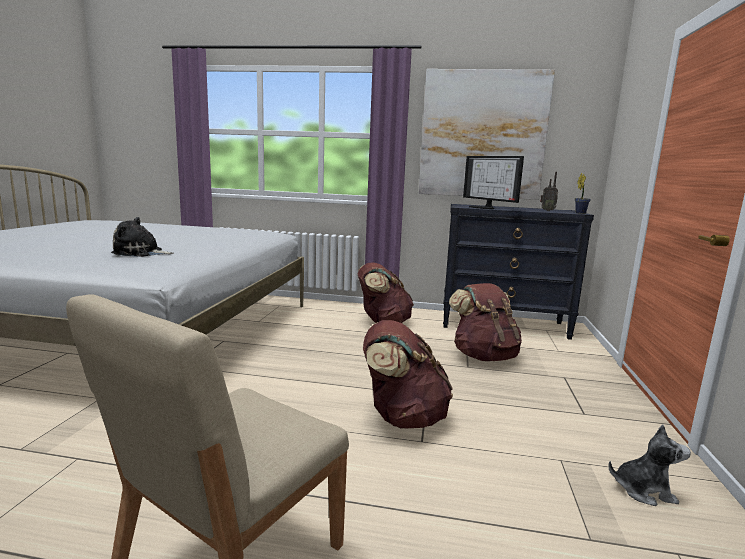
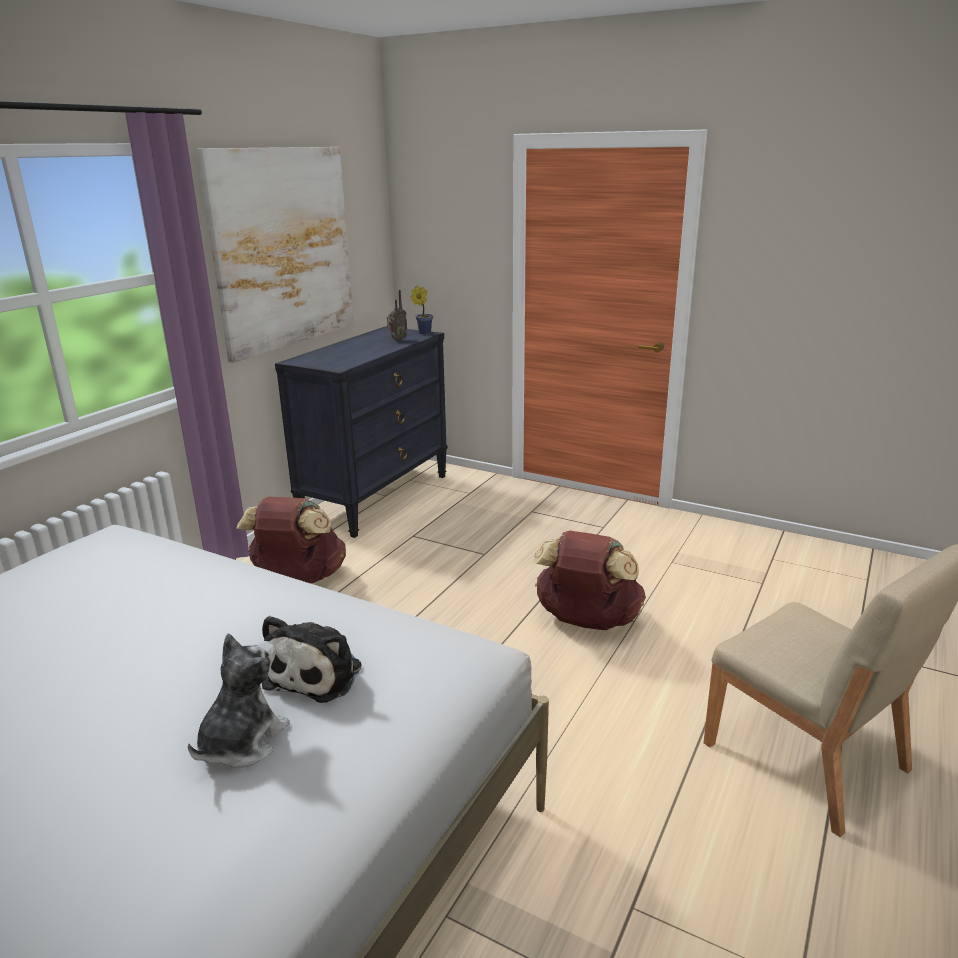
camera: 70 degrees left, 10 degrees up
(484, 207) = (351, 358): monitor -> none
(484, 356) = (461, 537): brown backpack -> none
(643, 490) = (711, 544): plush toy -> plush toy (242, 742)

